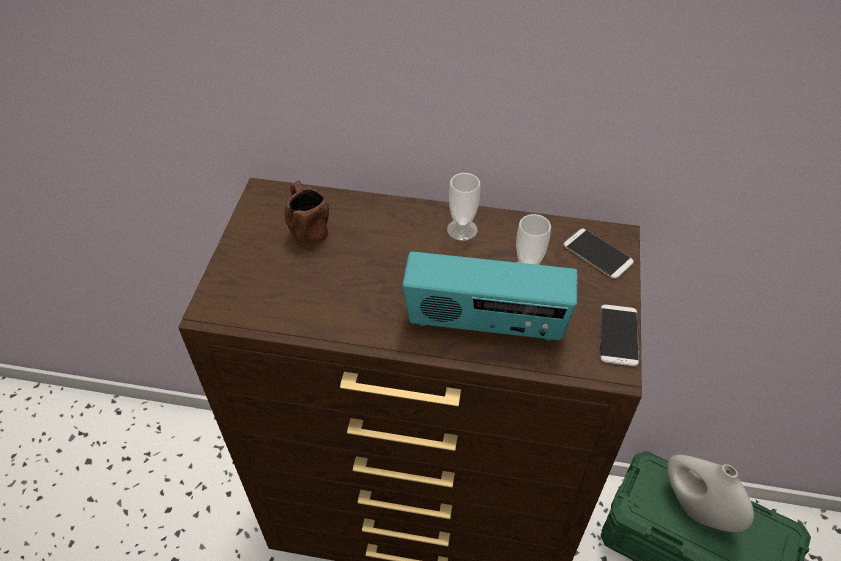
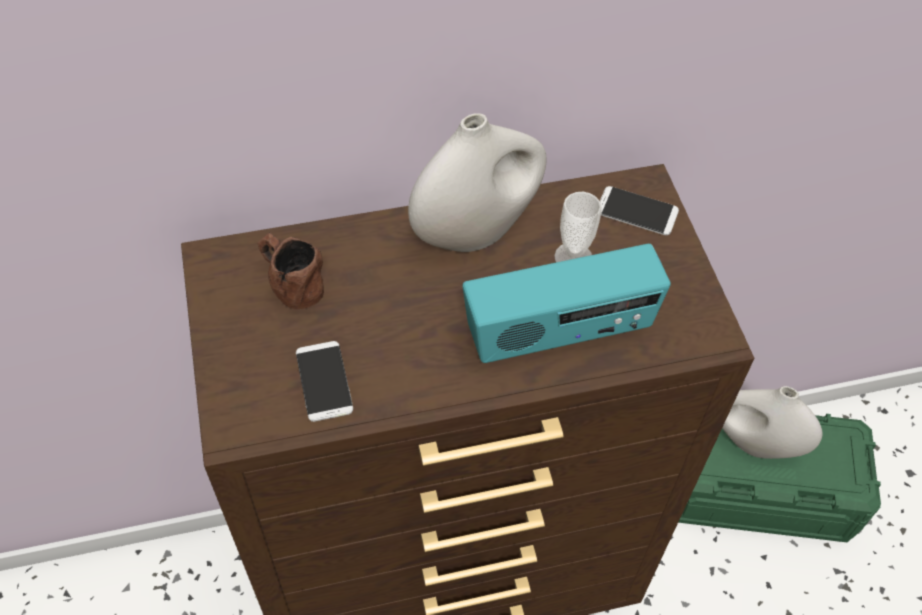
camera: 25 degrees left, 5 degrees up
(462, 230) = (476, 230): cup -> white vase
(618, 335) = (702, 299): phone -> phone (324, 381)

